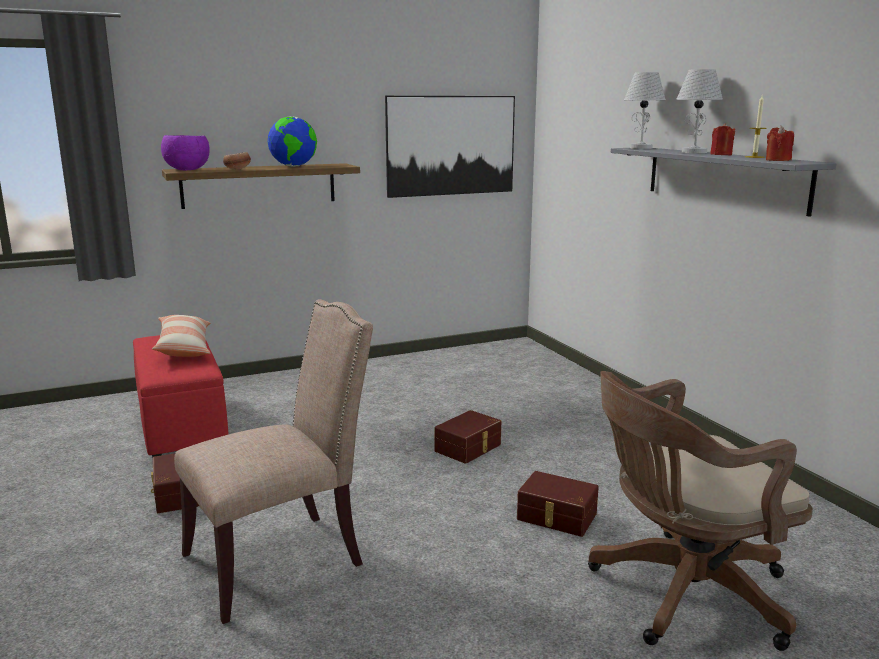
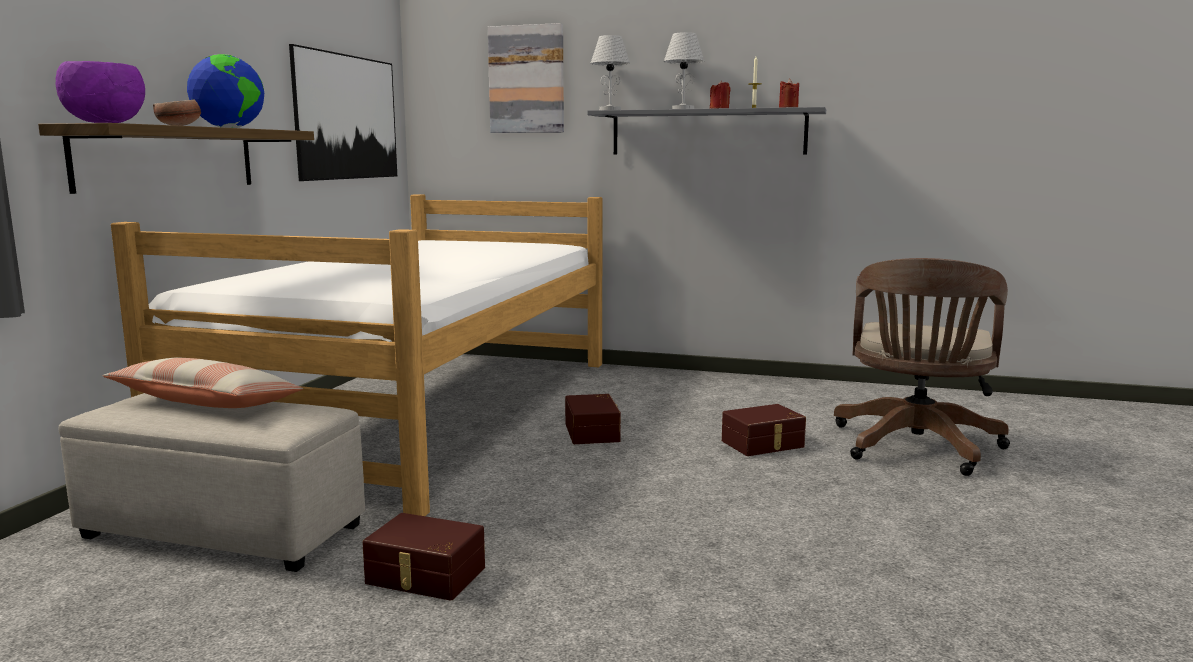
camera: 50 degrees left, 5 degrees down
(182, 425) = (224, 531): red ottoman -> beige ottoman
(281, 559) = (675, 559): beige chair -> none
(417, 388) = (423, 411): none -> bed
(601, 111) = (527, 79): none -> picture

